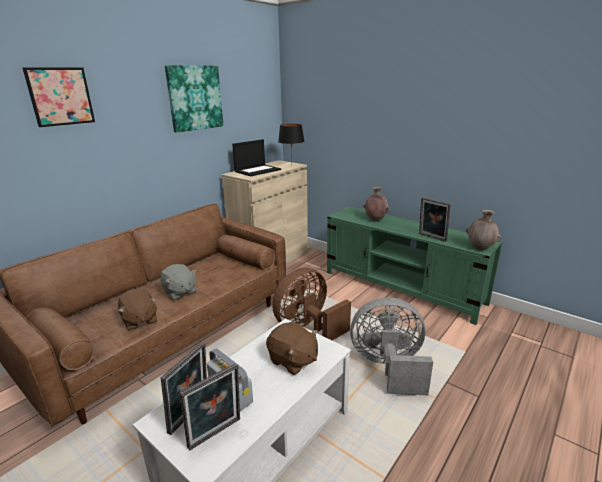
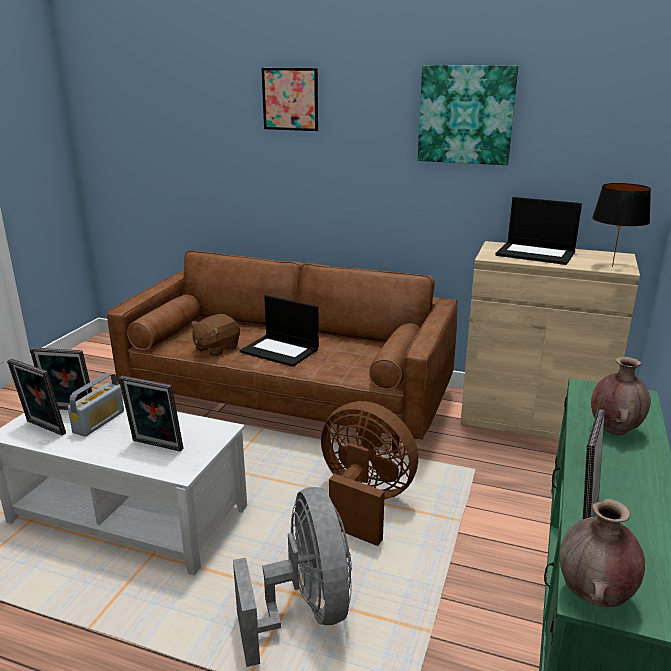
camera: 70 degrees right, 0 degrees up
(179, 292) = (280, 350): grey plush toy -> laptop
(293, 360) = (155, 446): brown plush toy -> picture frame

